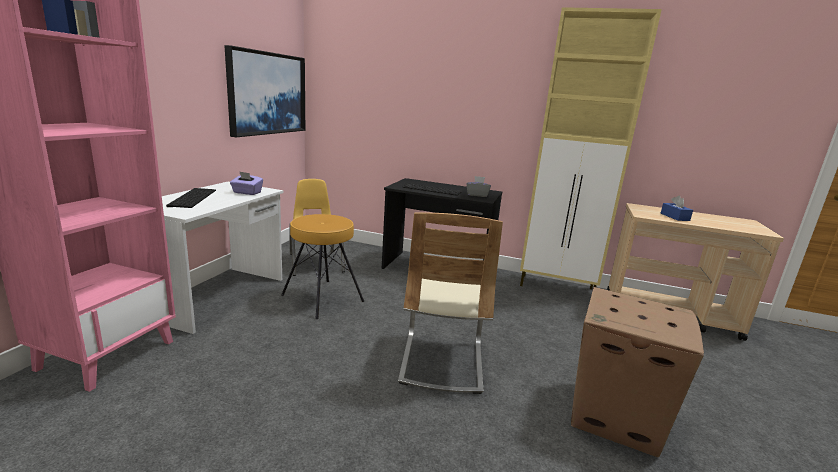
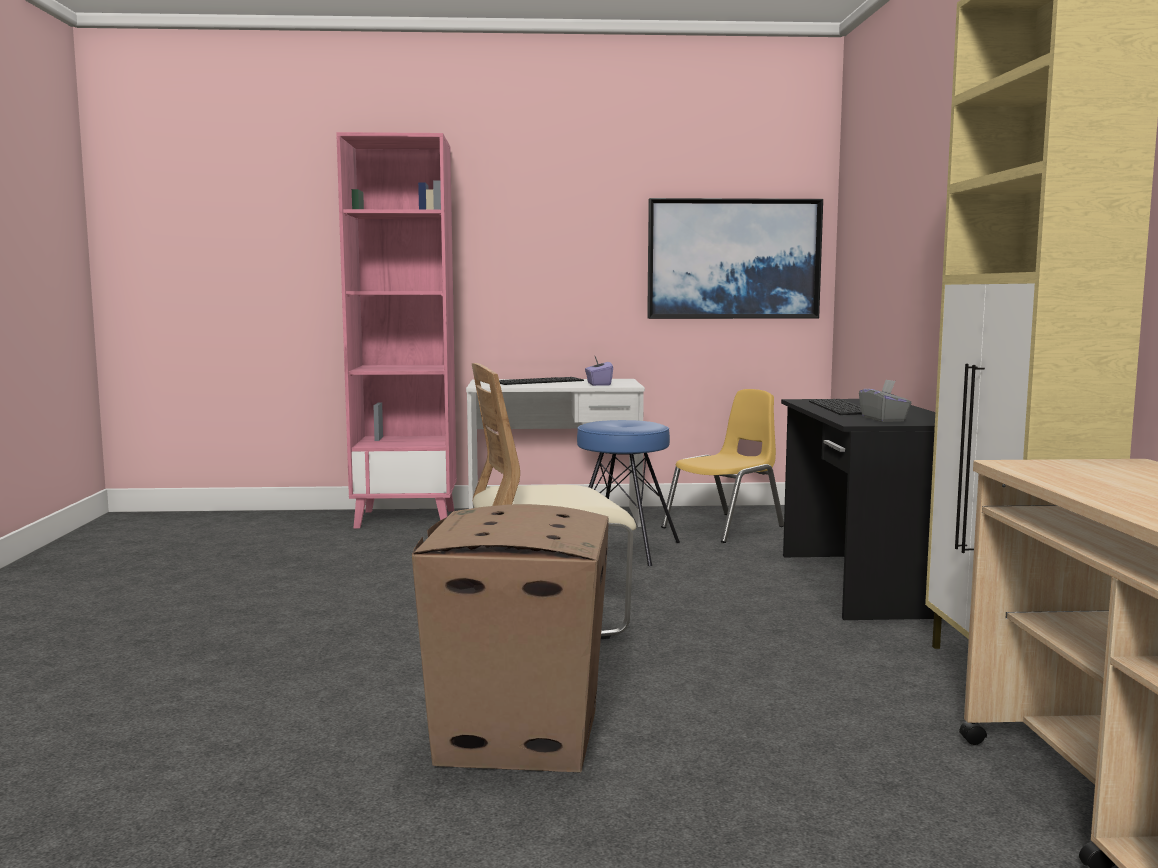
camera: 70 degrees right, 10 degrees down
(322, 298) = (623, 549): brown stool -> blue stool
(674, 217) = (1096, 479): blue tissue box -> none

